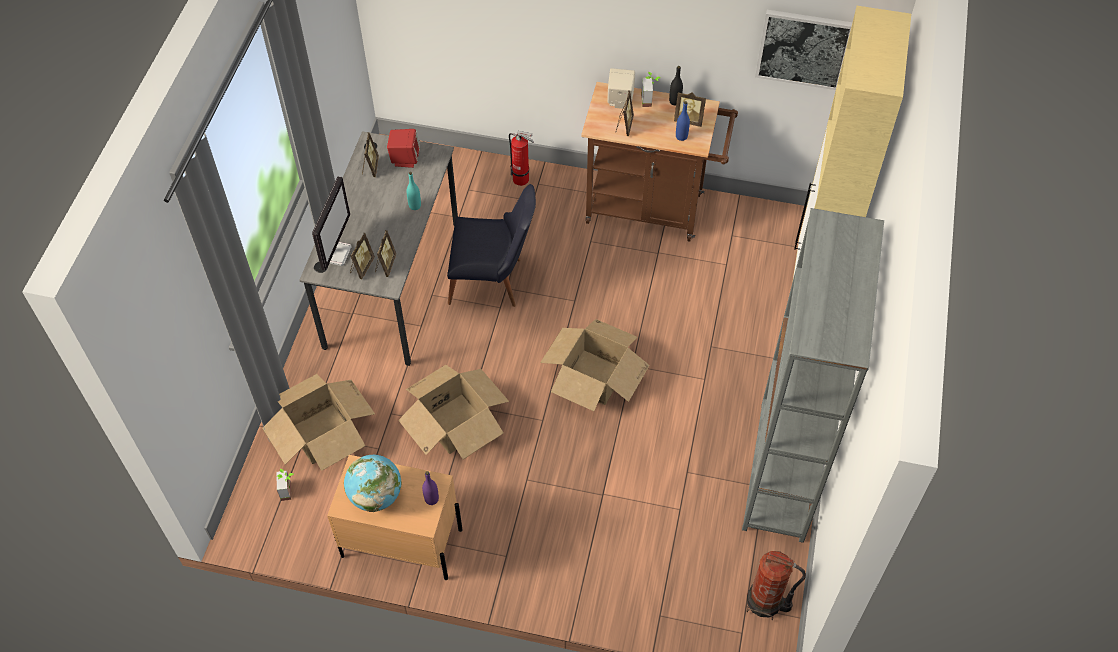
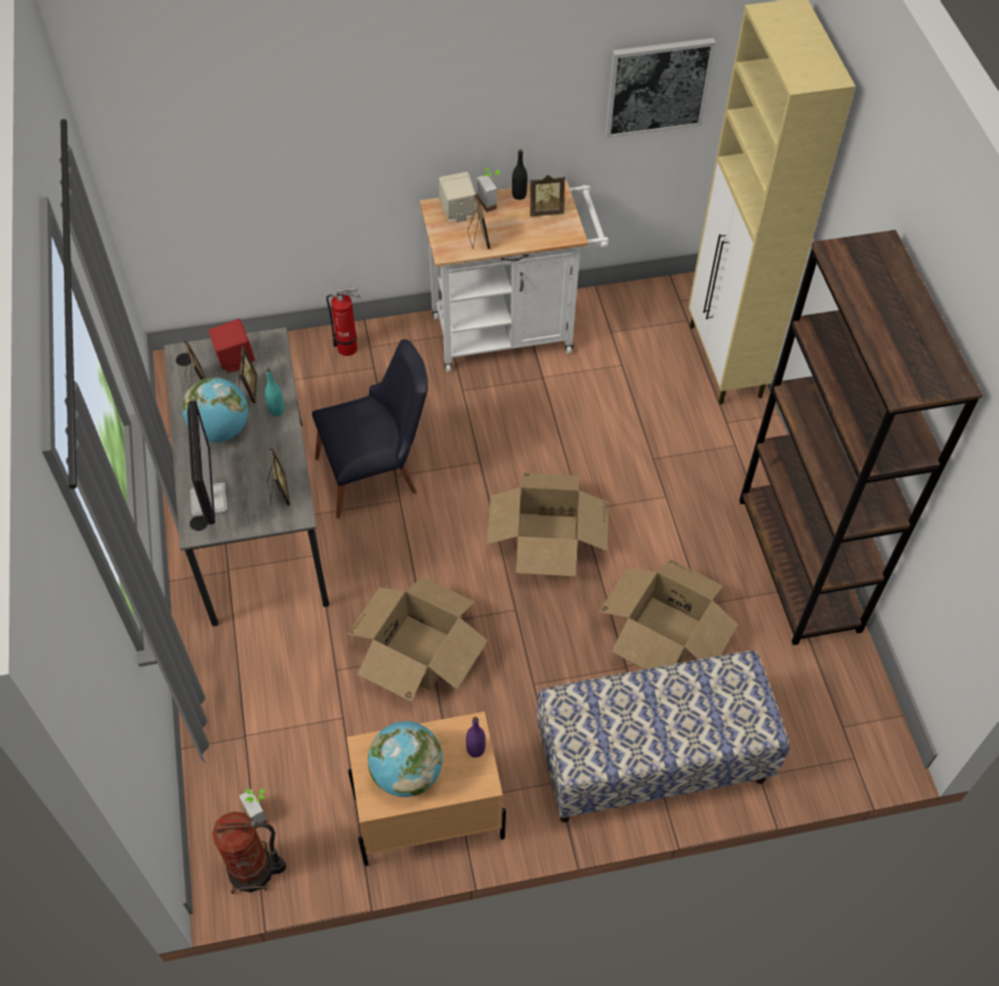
camera: 25 degrees left, 0 degrees up
(322, 433) = (264, 726): cardboard box -> cardboard box (664, 633)
(361, 267) = (250, 505): picture frame -> picture frame (247, 390)
(369, 206) = (221, 430): none -> globe
(583, 570) = (651, 761): none -> bench
(652, 209) = (511, 332): brown cart -> white cart
(681, 136) = (548, 231): blue bottle -> none
(766, 602) = (860, 713): fire extinguisher -> fire extinguisher (254, 870)
(782, 471) = (799, 565): grey bookcase -> brown bookcase

